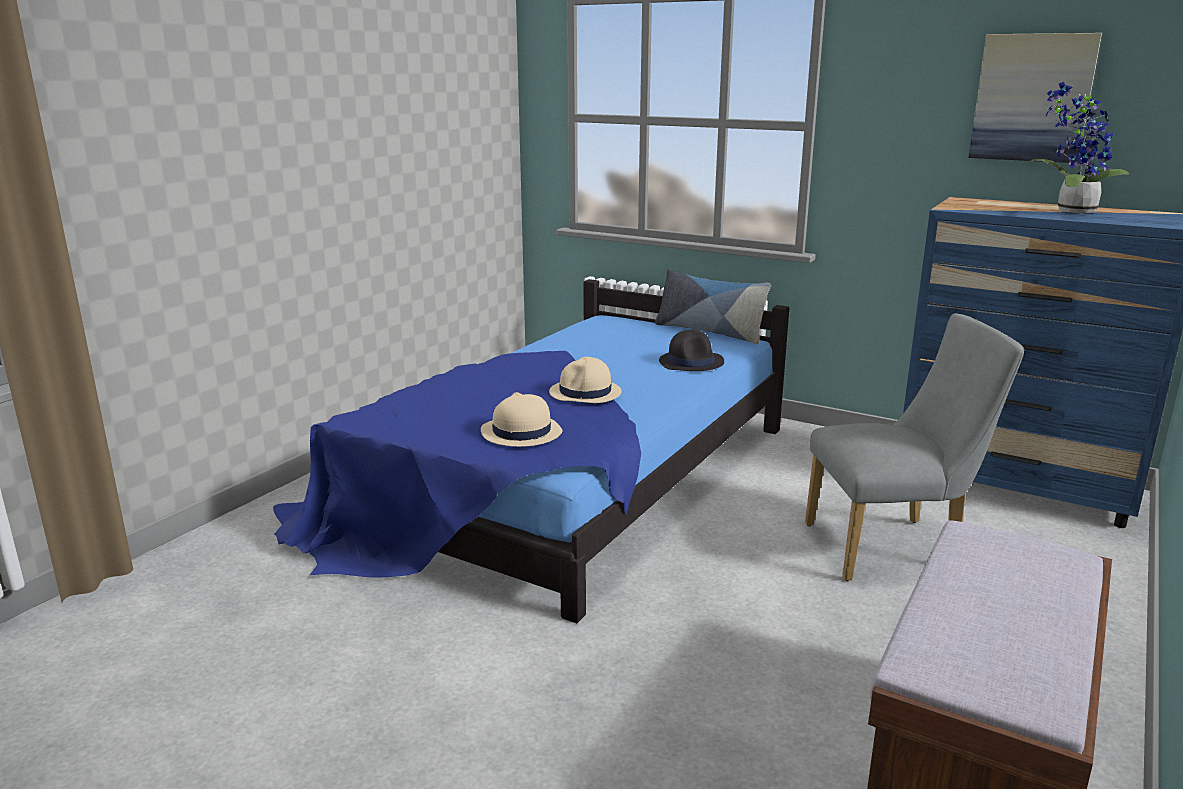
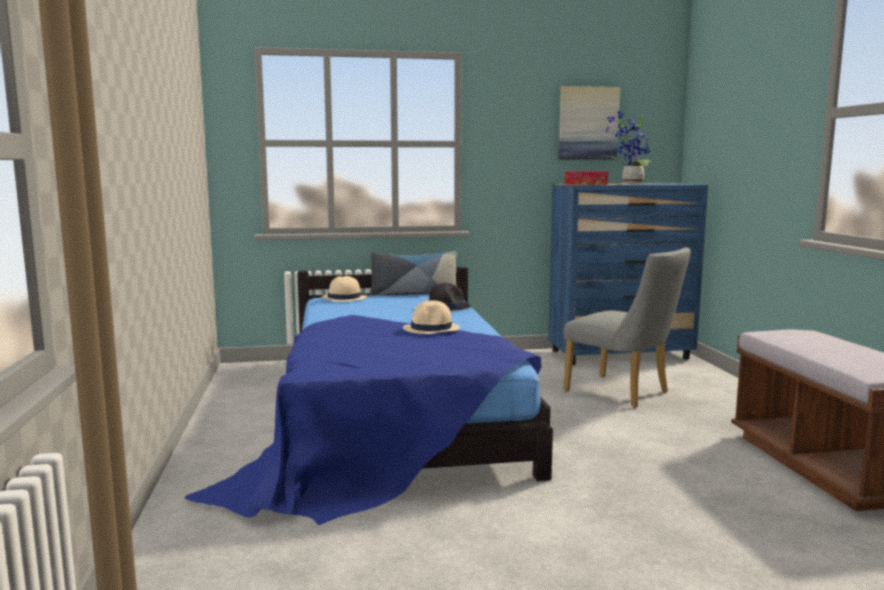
camera: 40 degrees left, 10 degrees down
(521, 432) = (451, 352): beige hat -> beige hat (343, 298)
(893, 547) = (623, 393): grey chair -> grey chair turned 90 degrees clockwise
(977, 206) = (586, 184): none -> tissue box

